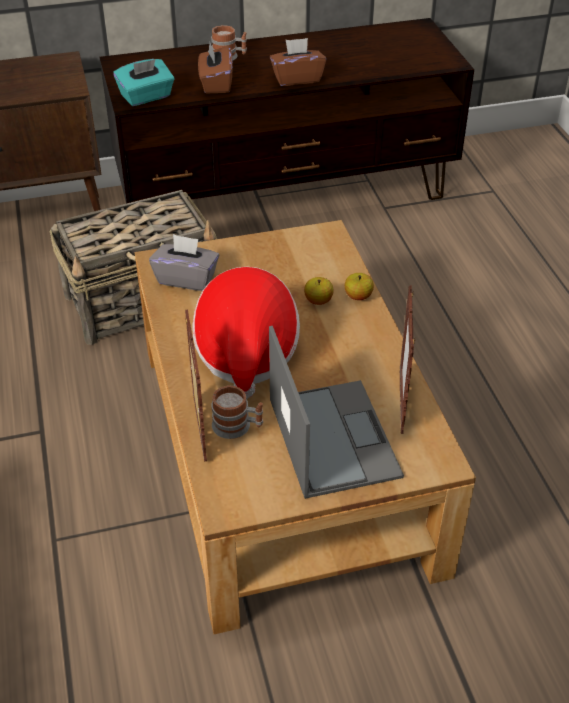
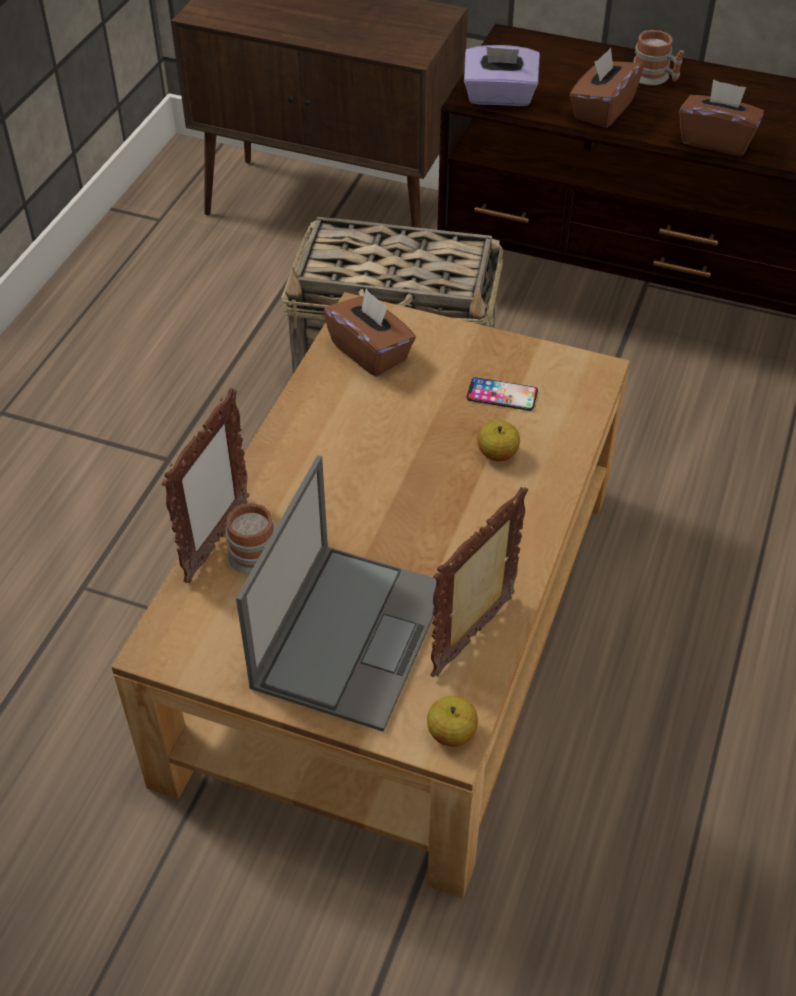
camera: 35 degrees right, 5 degrees up
(146, 97) = (499, 97): turquoise tissue box -> purple tissue box
(186, 278) = (370, 352): grey tissue box -> brown tissue box
(246, 353) = (351, 477): hat -> none
(289, 268) = (502, 395): none -> phone
(358, 296) = (552, 472): apple -> apple (451, 733)

